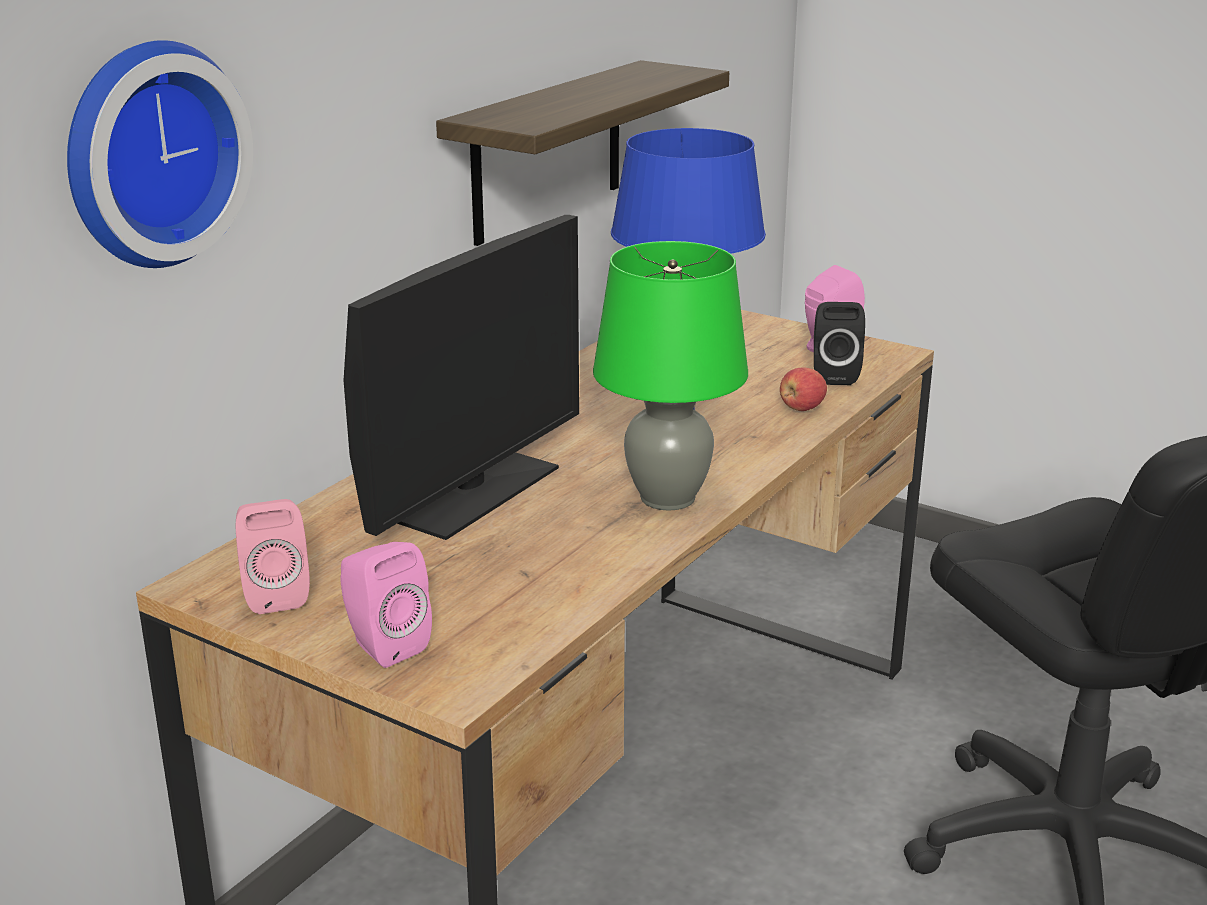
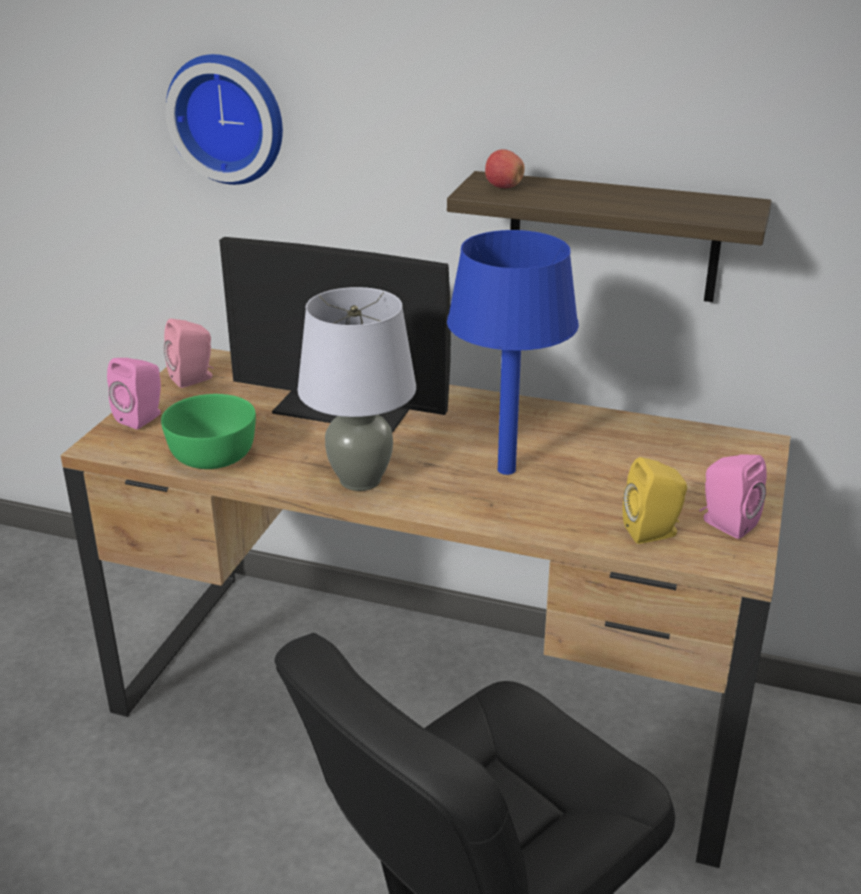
camera: 75 degrees right, 5 degrees up
(546, 590) = (214, 455): none -> green bowl
(668, 498) = (361, 480): green table lamp -> grey table lamp
(801, 408) = (563, 522): apple -> apple (503, 187)
(833, 375) = (654, 532): black speaker -> yellow speaker

